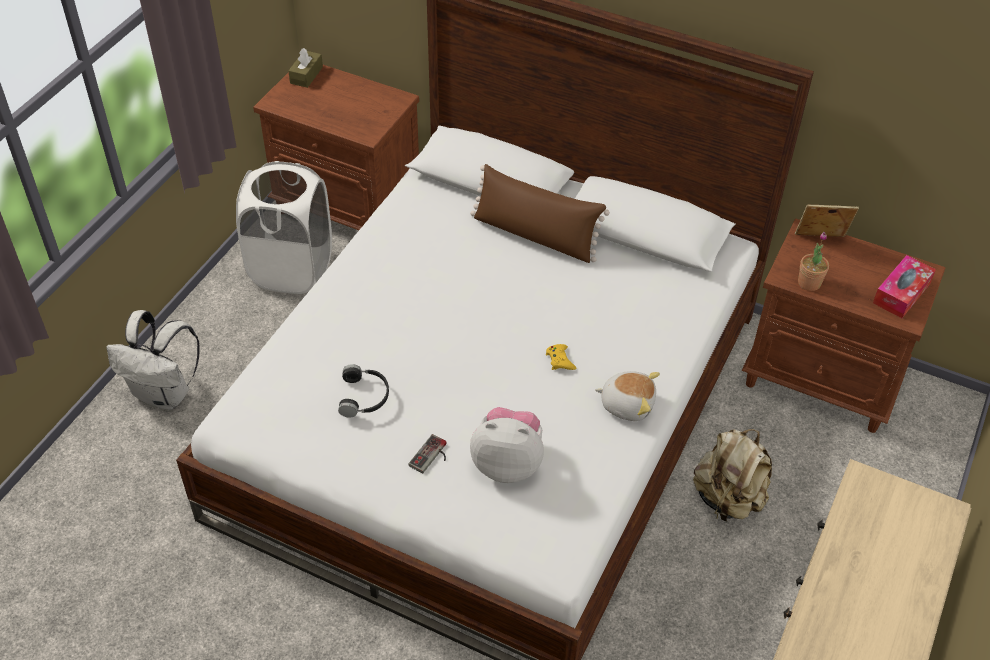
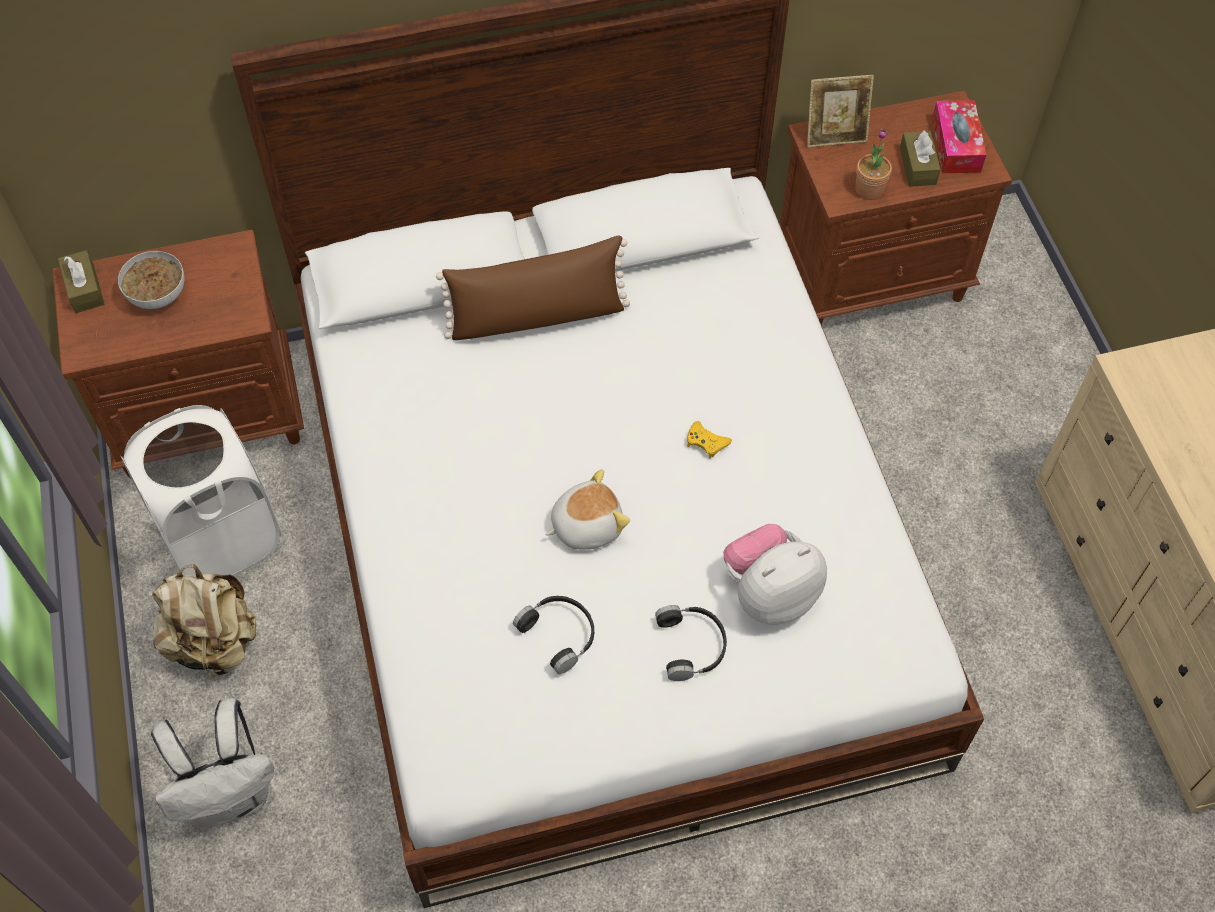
camera: 40 degrees left, 10 degrees up
(337, 97) = (157, 294): none -> bowl
(432, 457) = (692, 645): game controller -> black headphones
(627, 404) = (813, 442): plush toy -> plush toy (586, 525)
(728, 498) = (904, 463): beige backpack -> beige backpack (214, 642)
(820, 241) = (835, 136): picture frame -> picture frame turned 150 degrees counterclockwise
(859, 289) = (917, 166): none -> brown tissue box

